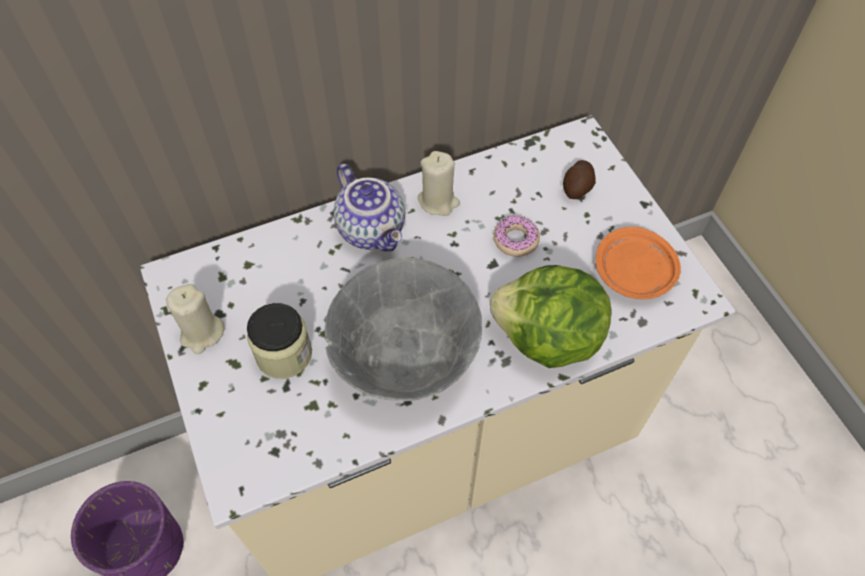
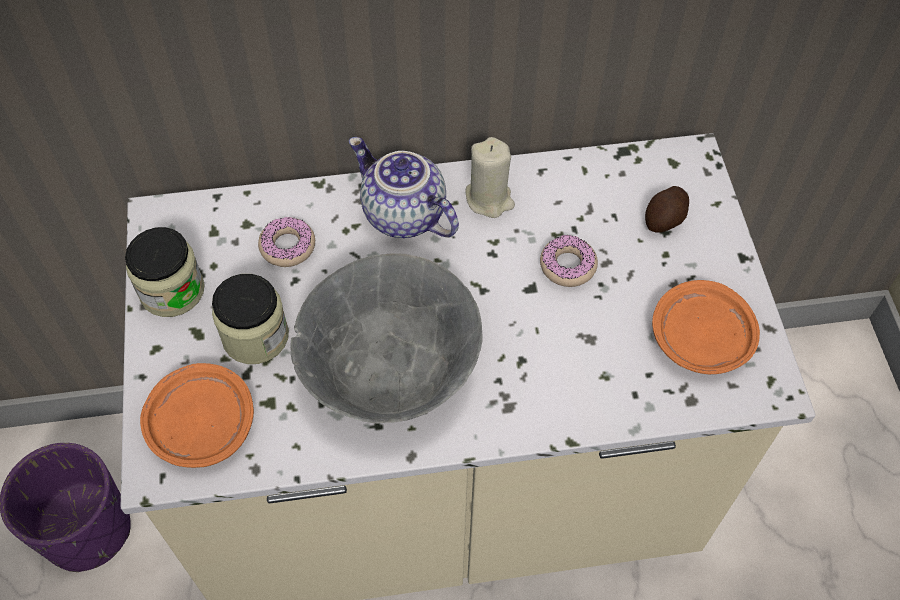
camera: 15 degrees right, 0 degrees up
(202, 333) = (172, 290): beige candle -> jar
(261, 436) = (201, 423): none -> orange plate
(288, 275) = (287, 246): none -> donut
(373, 229) = (402, 215): teapot -> teapot turned 150 degrees clockwise
(547, 339) = (567, 392): lettuce -> none

